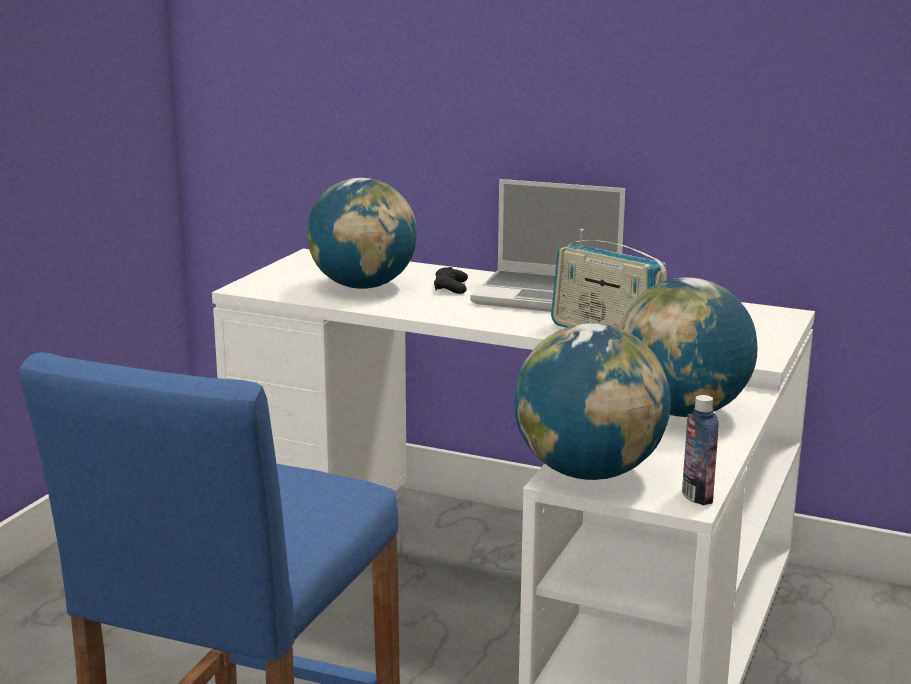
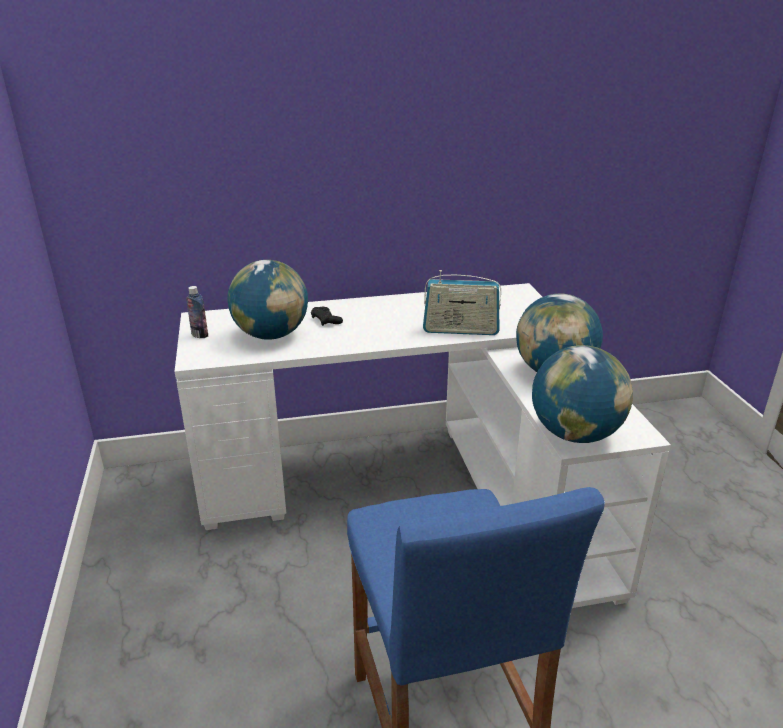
camera: 35 degrees left, 10 degrees up
(549, 296) = (391, 310): laptop -> none
(697, 496) = (641, 429): bottle -> bottle (199, 335)

